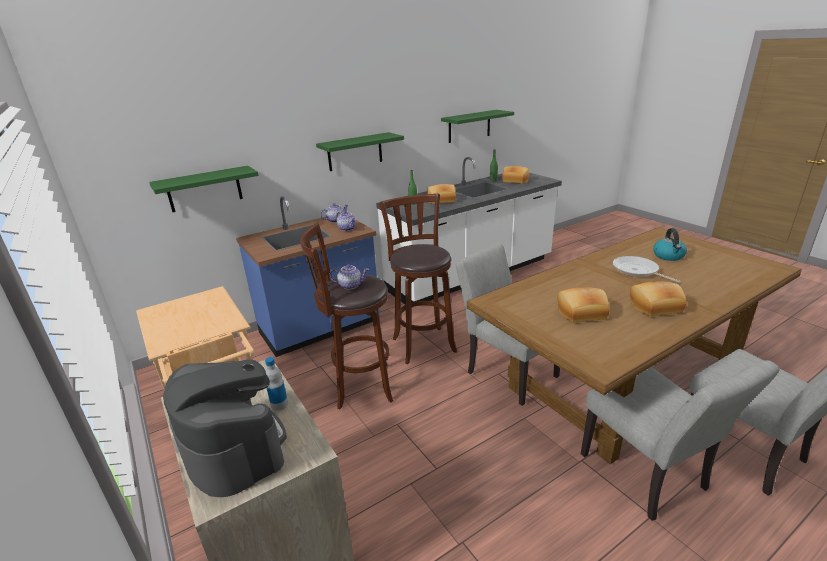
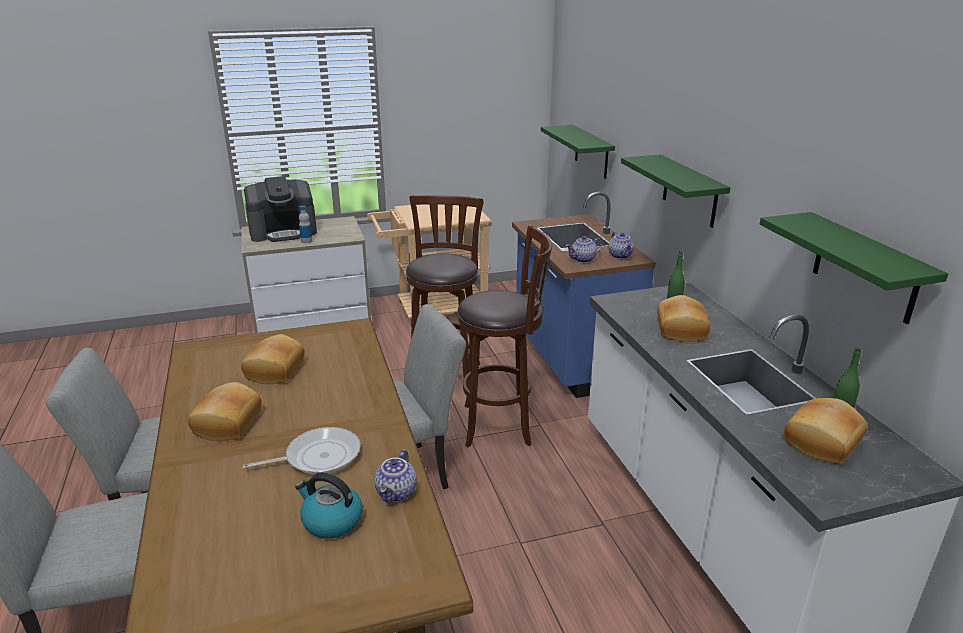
camera: 105 degrees right, 0 degrees up
(350, 285) = (439, 261): teapot -> teapot (397, 493)

